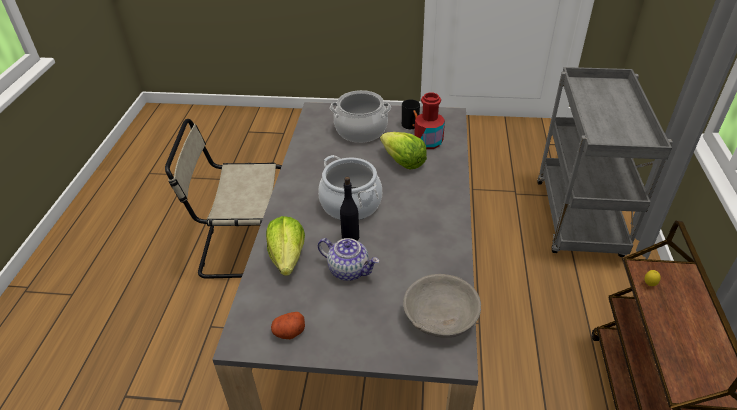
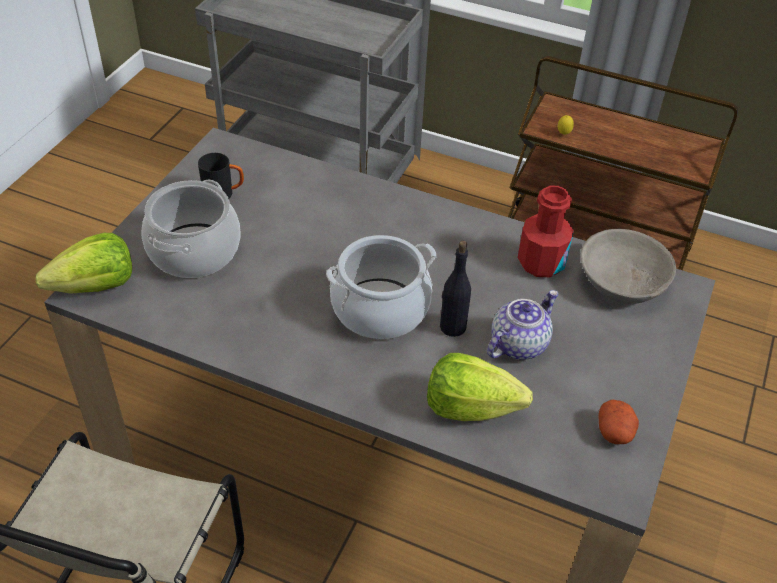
camera: 75 degrees left, 5 degrees up
(403, 162) = (308, 228): lettuce -> lettuce (95, 286)
(428, 142) = (276, 189): red bottle -> red bottle (541, 262)

